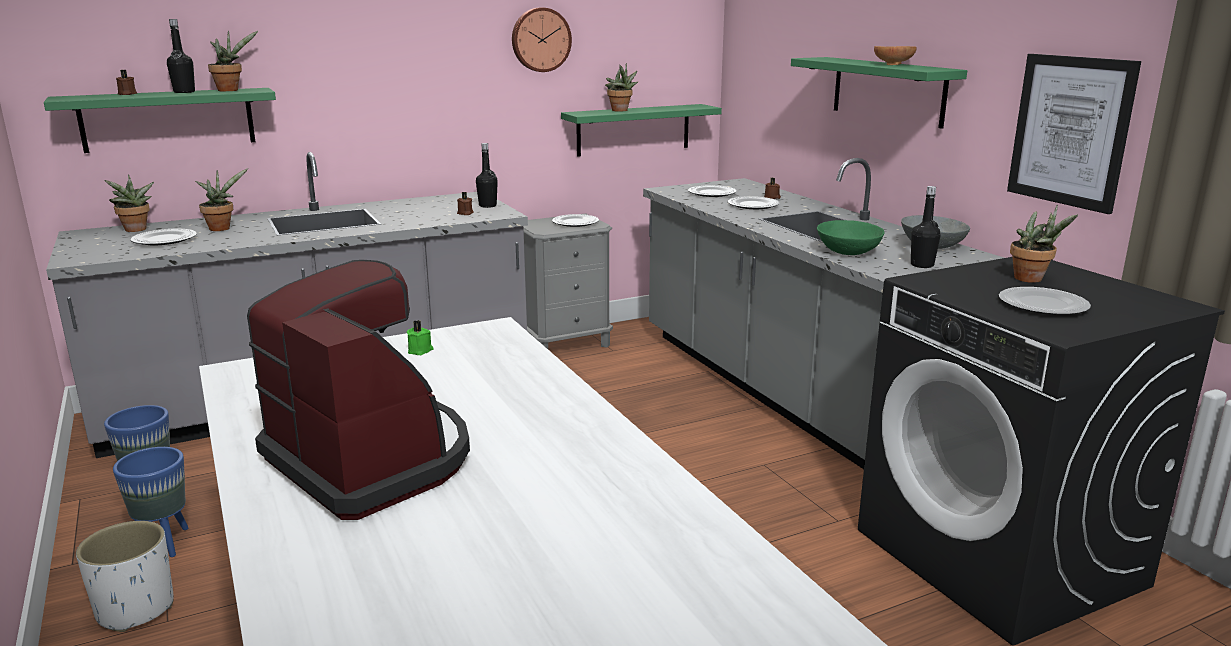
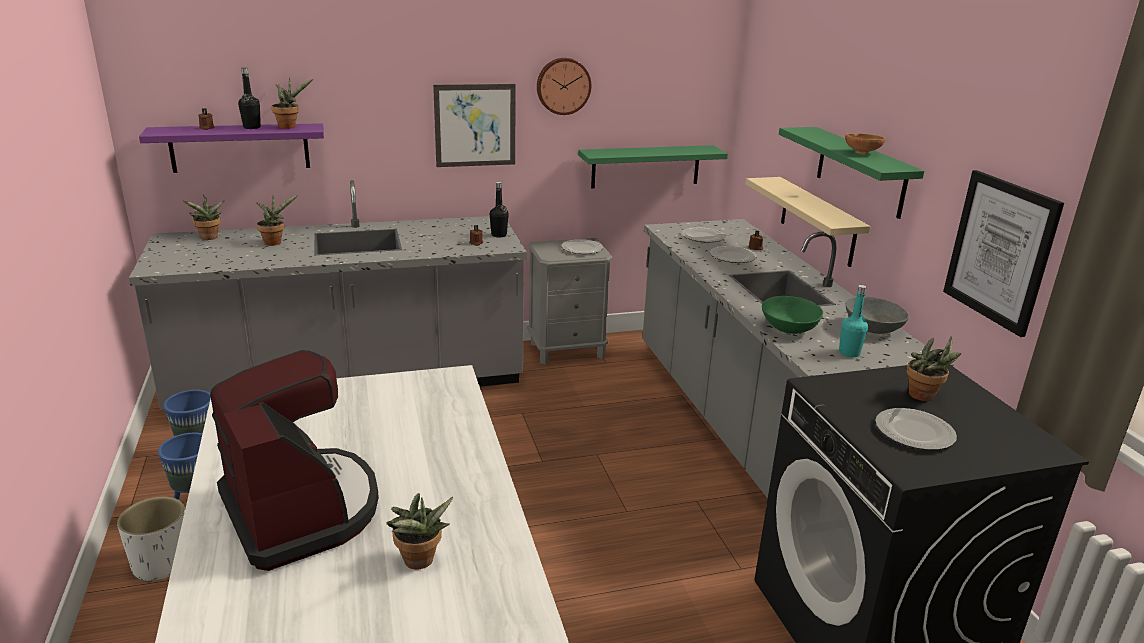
camera: 10 degrees right, 5 degrees up
(164, 240) = (226, 252): plate -> none
(168, 119) = (240, 147): green shelf -> purple shelf
(420, 350) = (384, 395): green candle -> none
(446, 86) = (475, 125): none -> picture
(621, 111) = (632, 151): potted plant -> potted plant (419, 563)
(839, 157) = (817, 221): none -> beige shelf
(922, 265) = (849, 353): black bottle -> turquoise bottle

